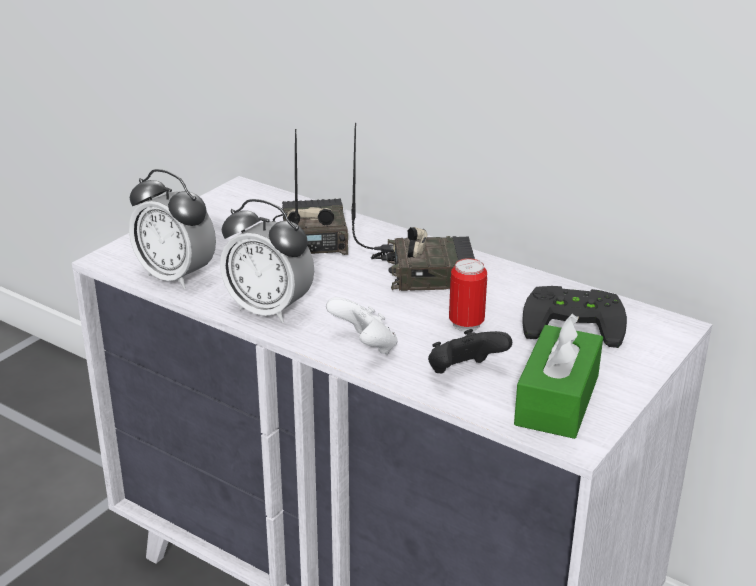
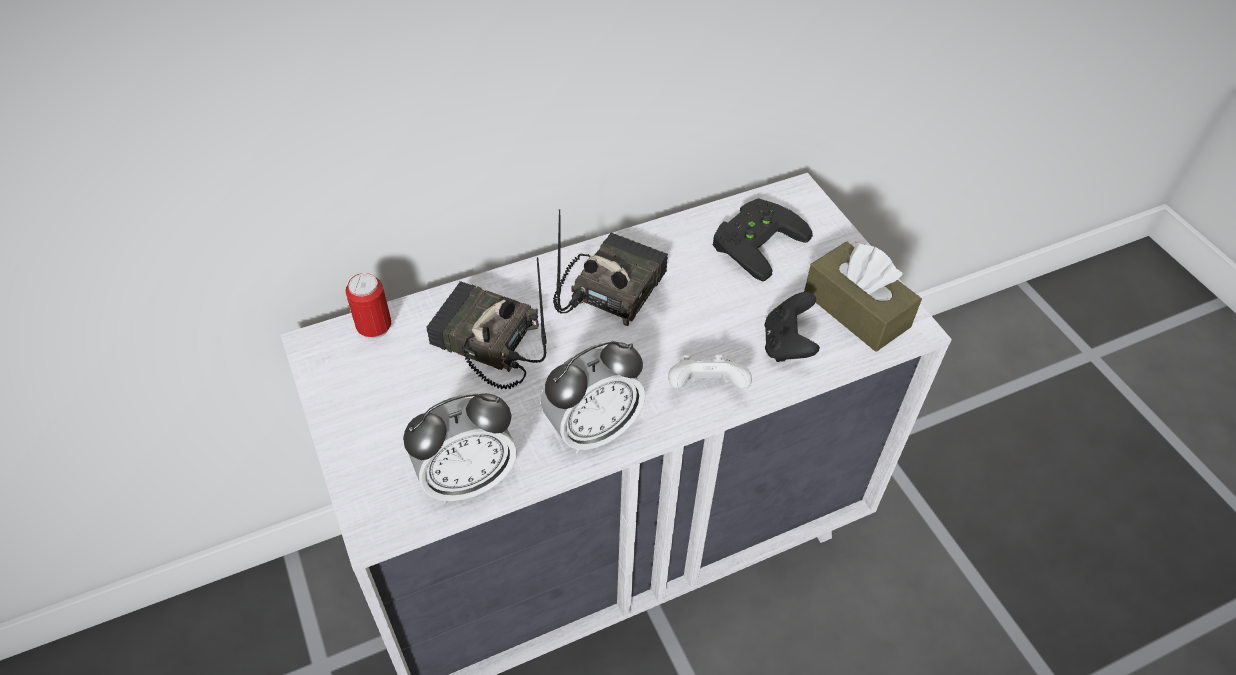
camera: 60 degrees left, 20 degrees up
(466, 324) = (714, 305): can -> can (374, 328)
(557, 400) = (856, 310): green tissue box -> brown tissue box

